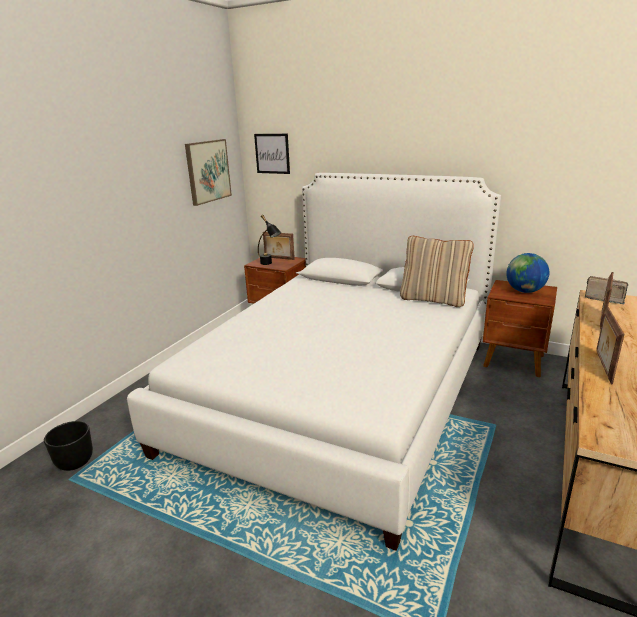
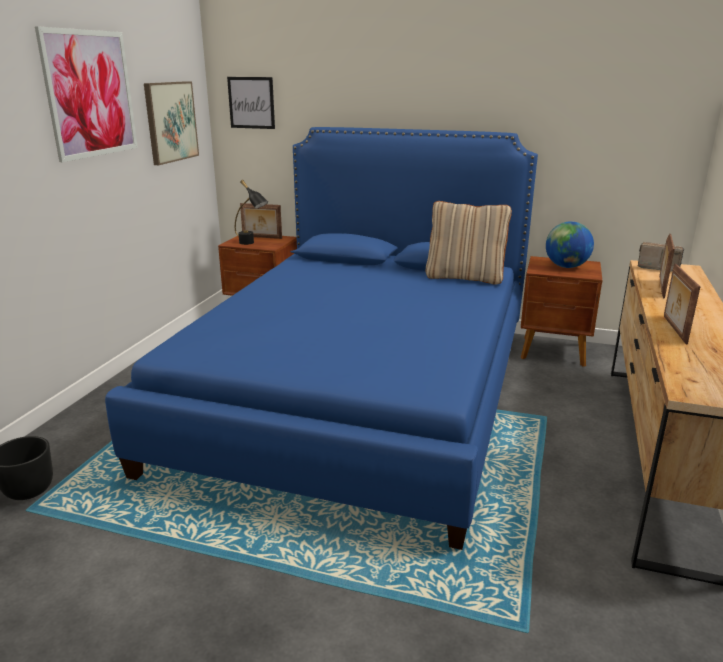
camera: 10 degrees left, 0 degrees up
(139, 156) = (90, 94): none -> picture
(339, 393) = (358, 393): white bed -> blue bed

